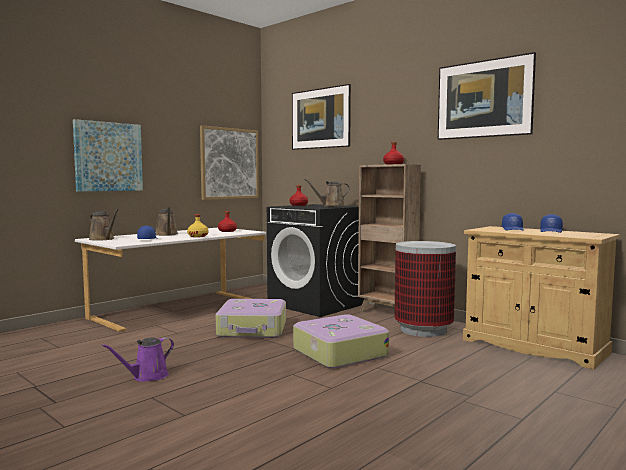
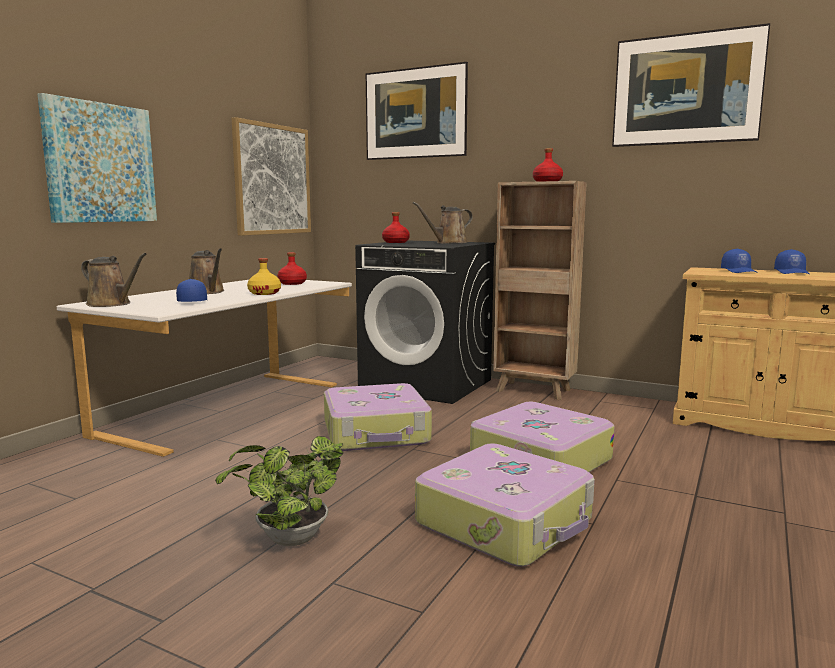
camera: 15 degrees left, 5 degrees up
(147, 376) = (288, 540): purple watering can -> potted plant
(278, 381) = (506, 522): none -> suitcase
(423, 330) = (608, 413): trash can -> none

